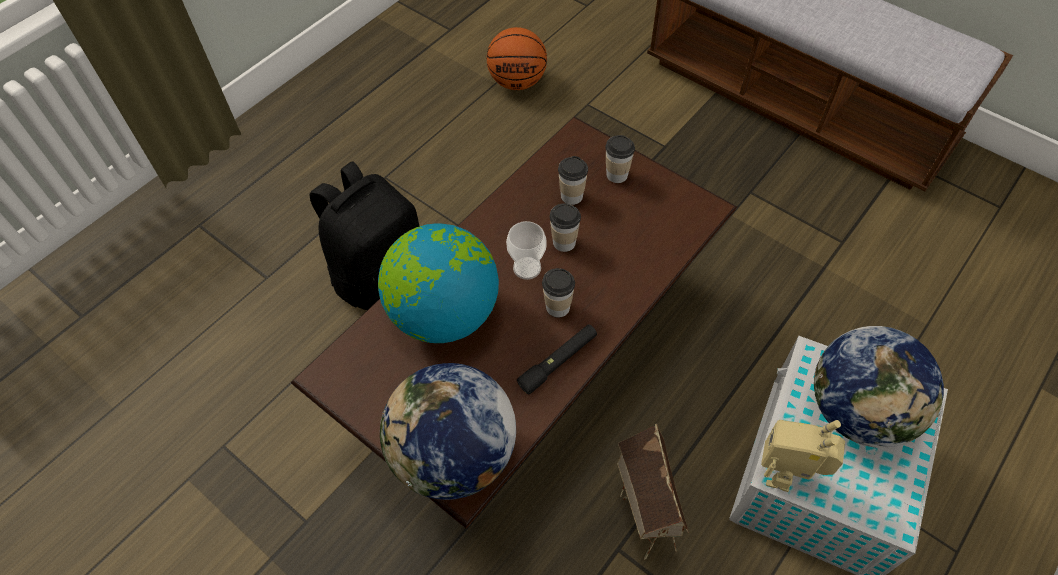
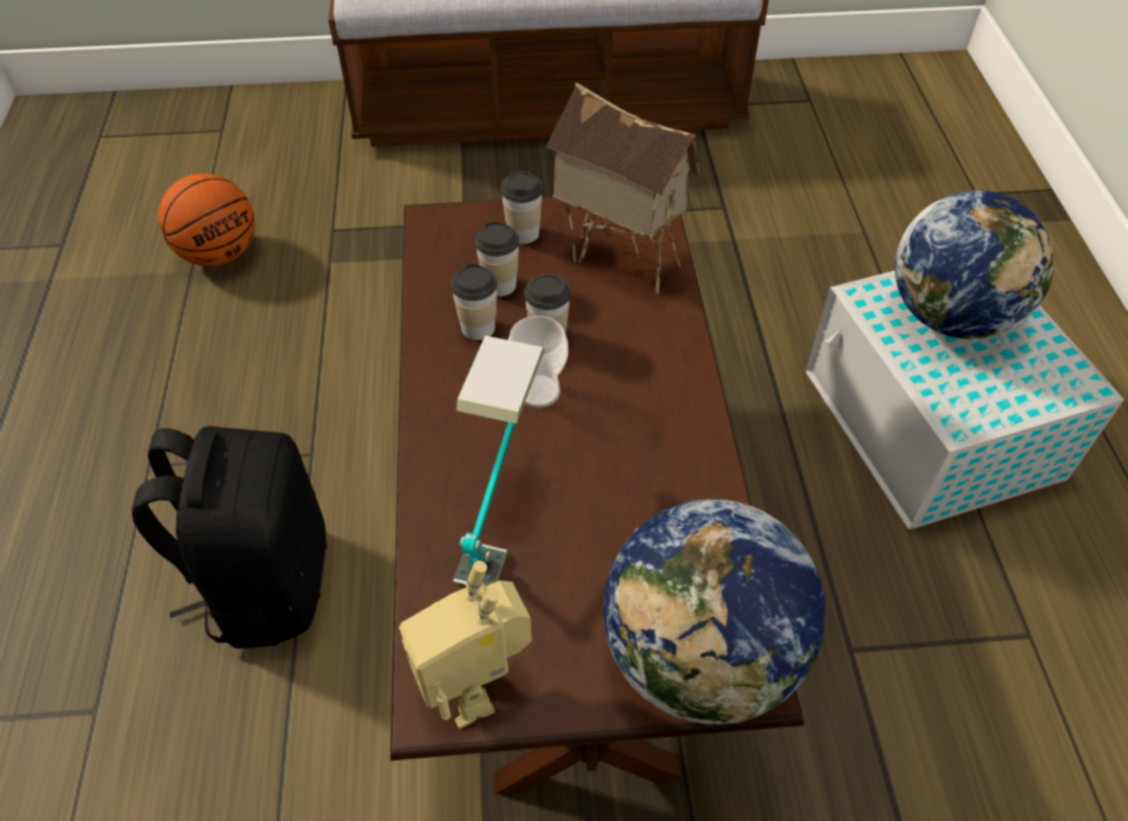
camera: 45 degrees left, 5 degrees down
(444, 314) = (501, 511): globe -> table lamp
(557, 307) = (620, 406): cup -> cup (478, 328)
(558, 362) = (688, 461): black flashlight -> none
(643, 516) = (836, 595): toy house -> toy house (616, 262)
(787, 473) = (964, 415): toy robot -> toy robot (476, 686)

